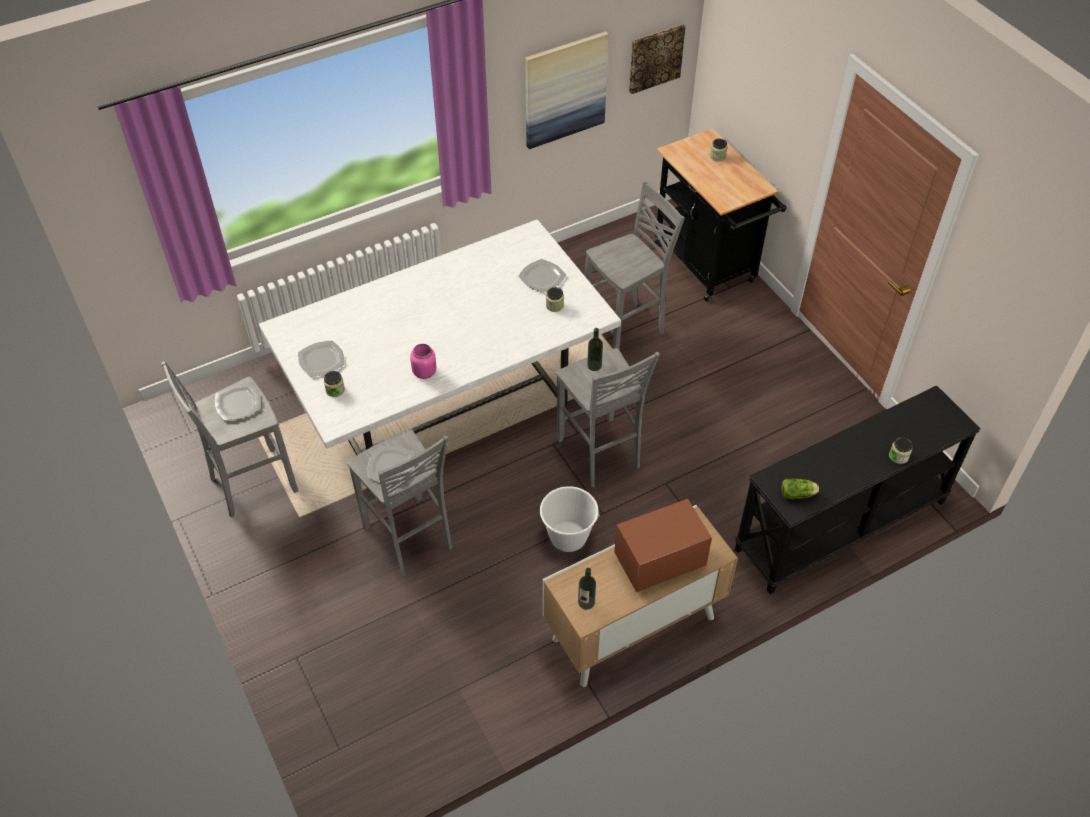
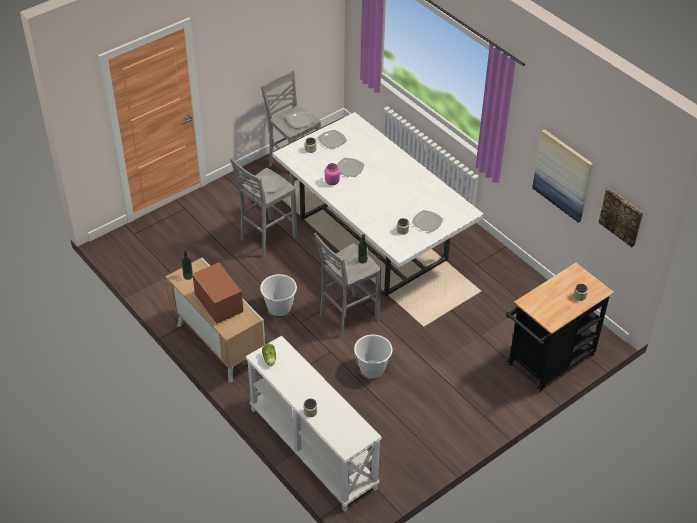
camera: 80 degrees right, 5 degrees down
(398, 346) = (350, 168): none -> plate
(626, 329) = (464, 320): grey stool -> none
(703, 439) = (372, 369): none -> white bucket
(841, 527) = (311, 448): black console table -> white console table

